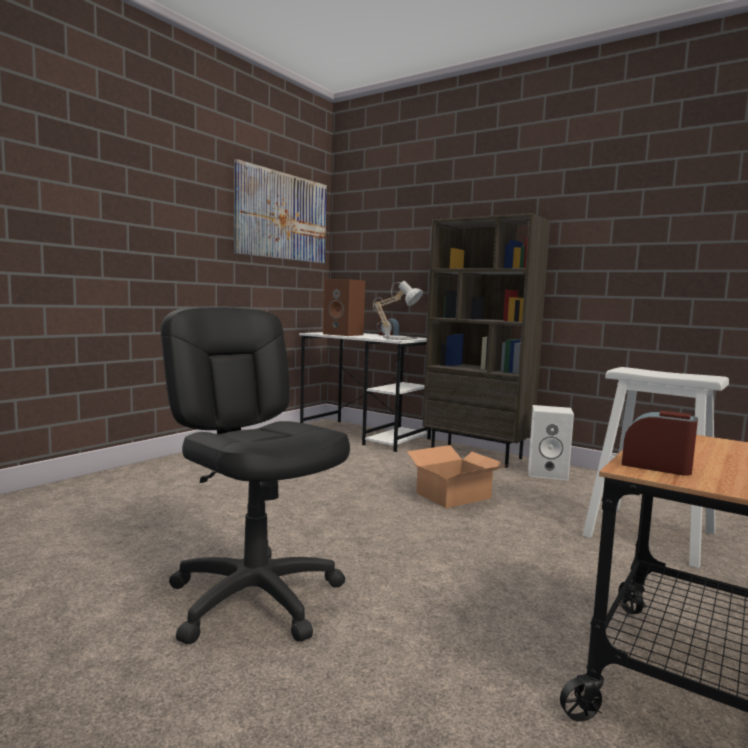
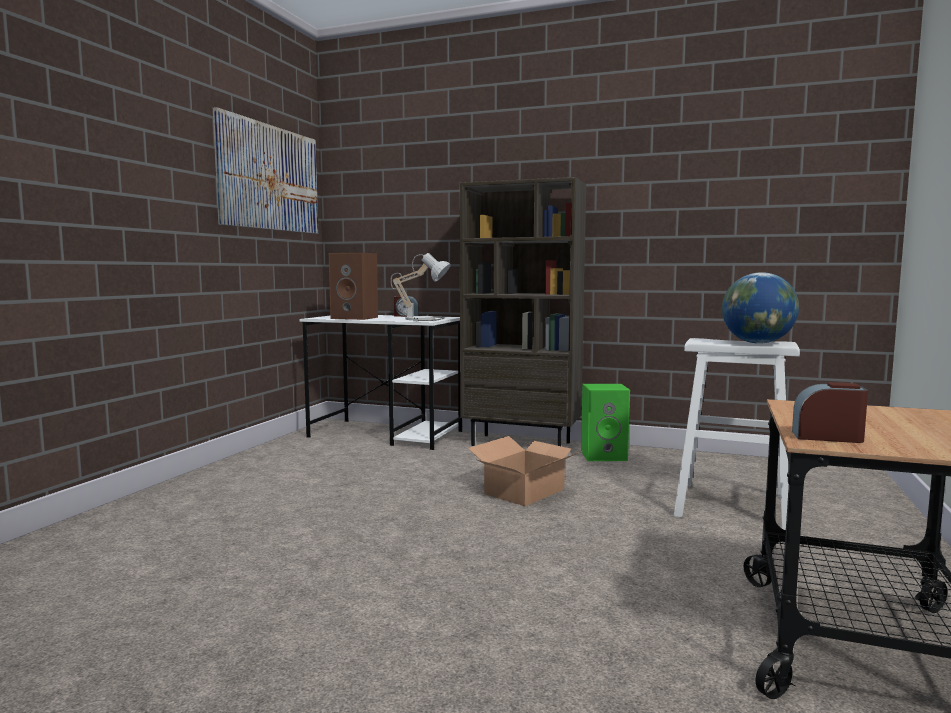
camera: 15 degrees left, 0 degrees up
(255, 598) = (379, 638): black office chair -> none
(548, 473) = (604, 455): white speaker -> green speaker
(682, 375) = (757, 343): none -> globe

